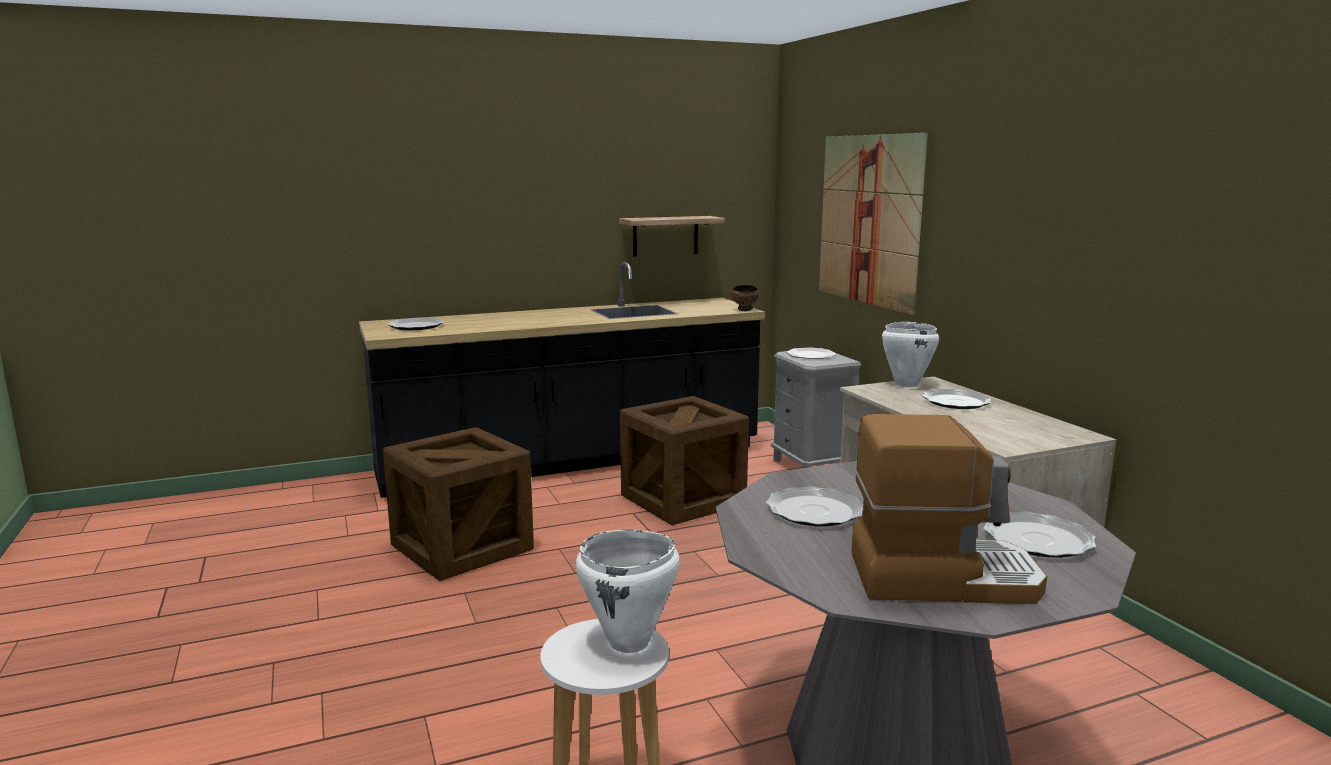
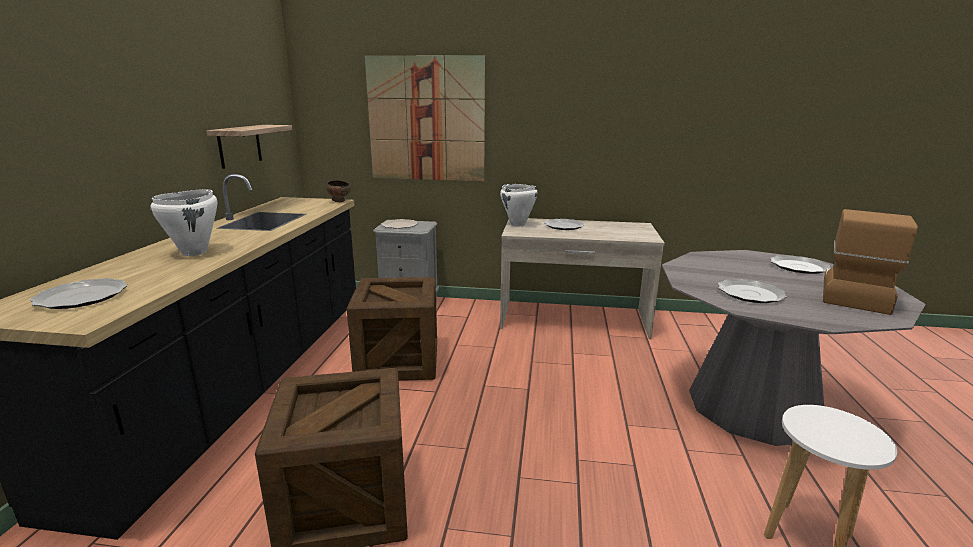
camera: 60 degrees left, 5 degrees up
(629, 643) = (824, 419): white cooking pot -> white cooking pot (195, 252)

